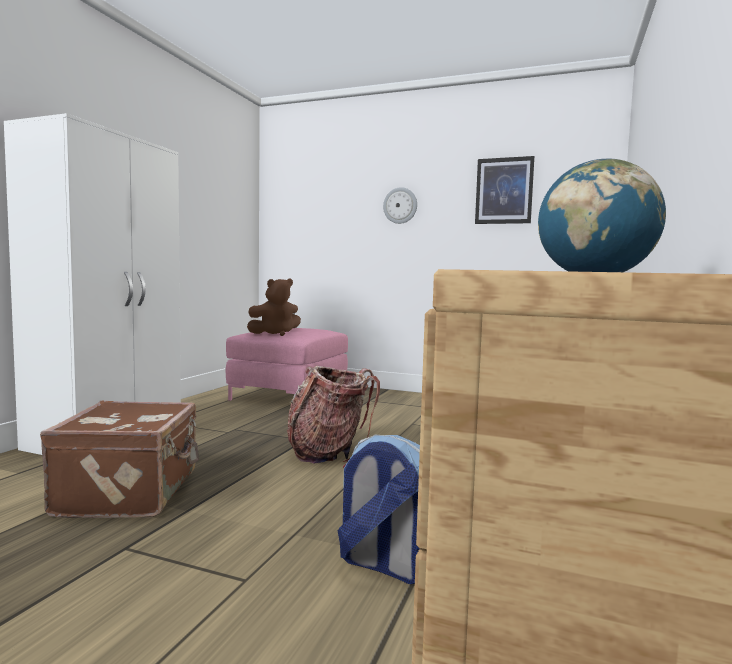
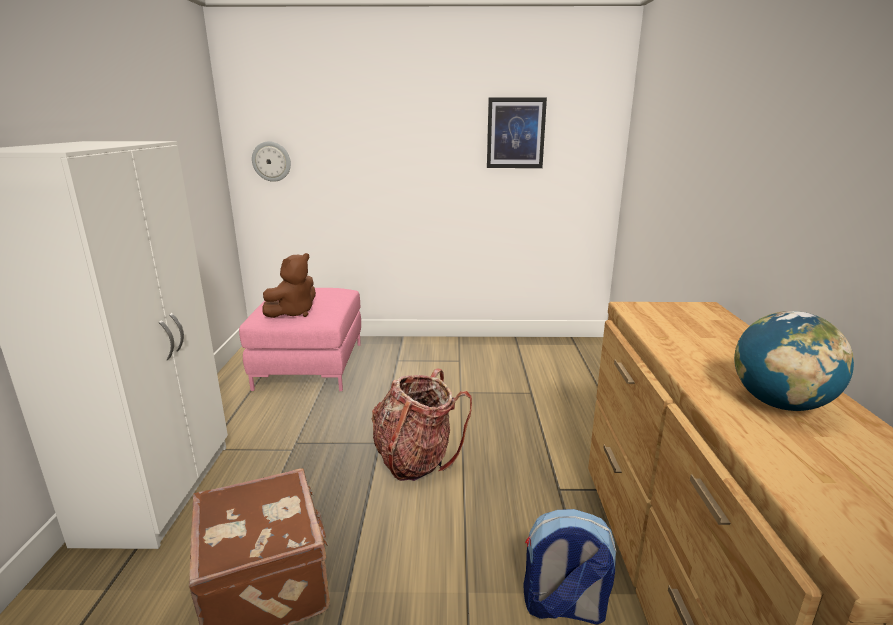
camera: 20 degrees left, 15 degrees up
(400, 205) = (404, 146): wall clock -> wall clock (271, 161)

